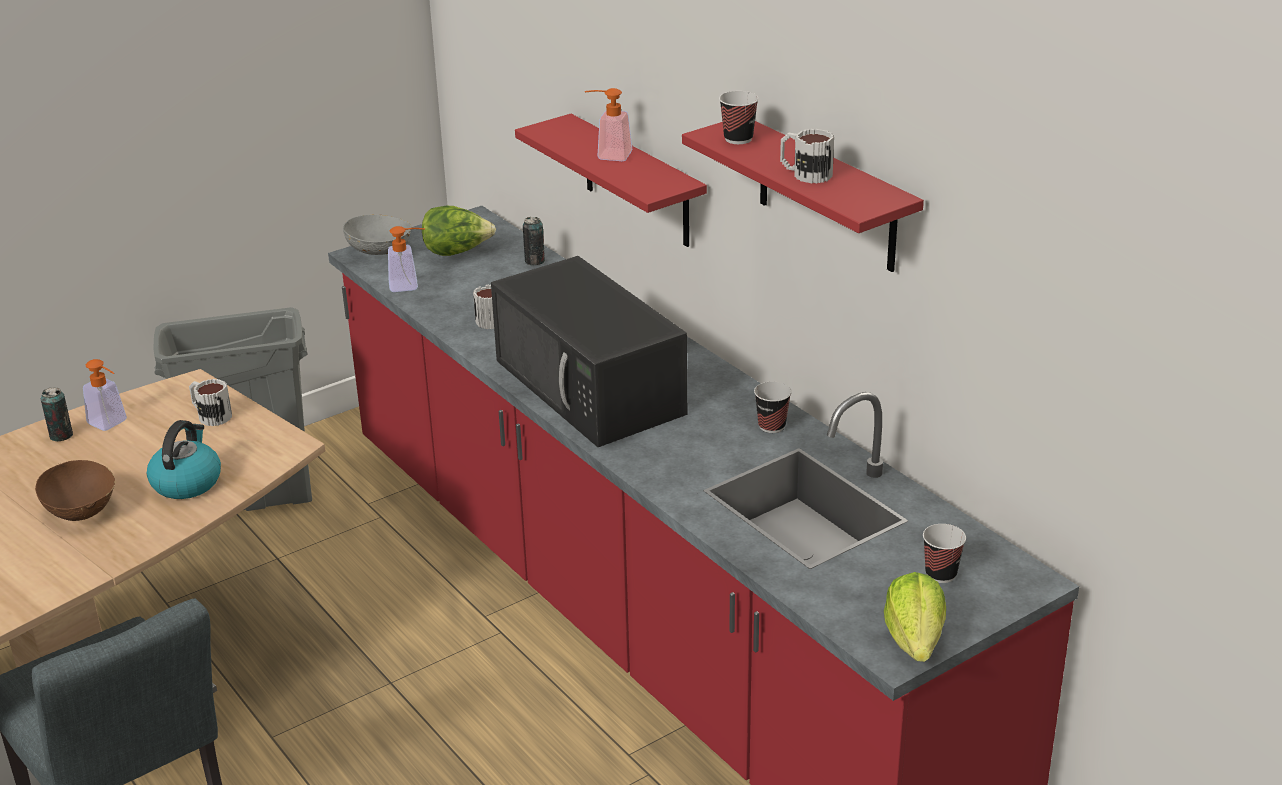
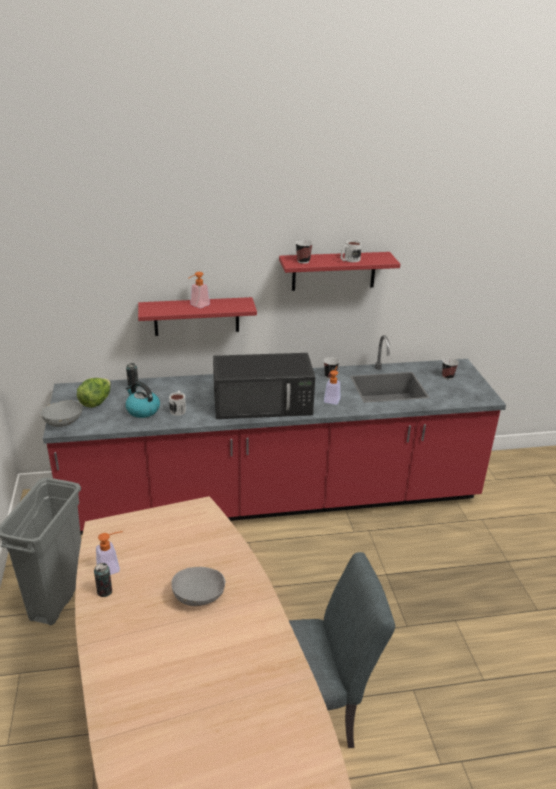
camera: 65 degrees left, 0 degrees up
(82, 510) = (199, 596): brown bowl -> grey bowl
(187, 482) = (204, 550): kettle -> kettle (142, 410)
(210, 415) = (142, 527): mug -> none
(409, 285) = (113, 423): soap dispenser -> soap dispenser (332, 399)
(915, 641) = (482, 393): lettuce -> none

